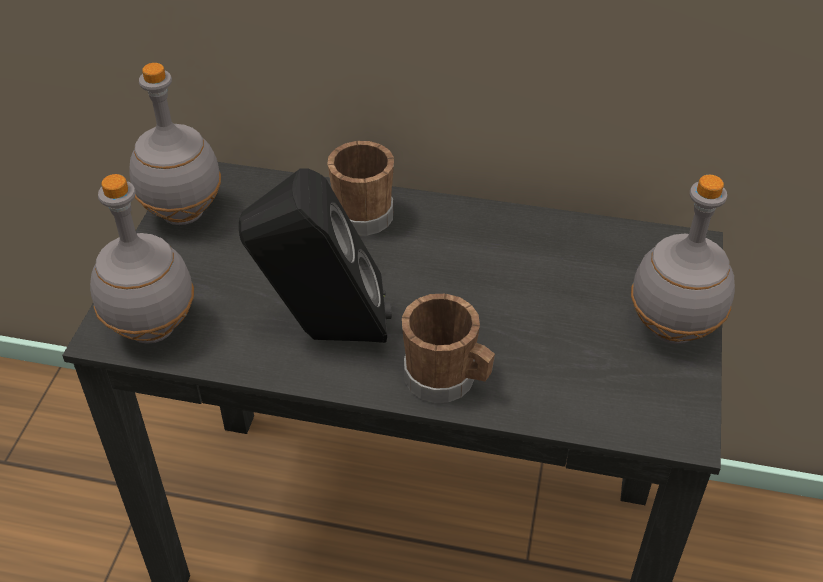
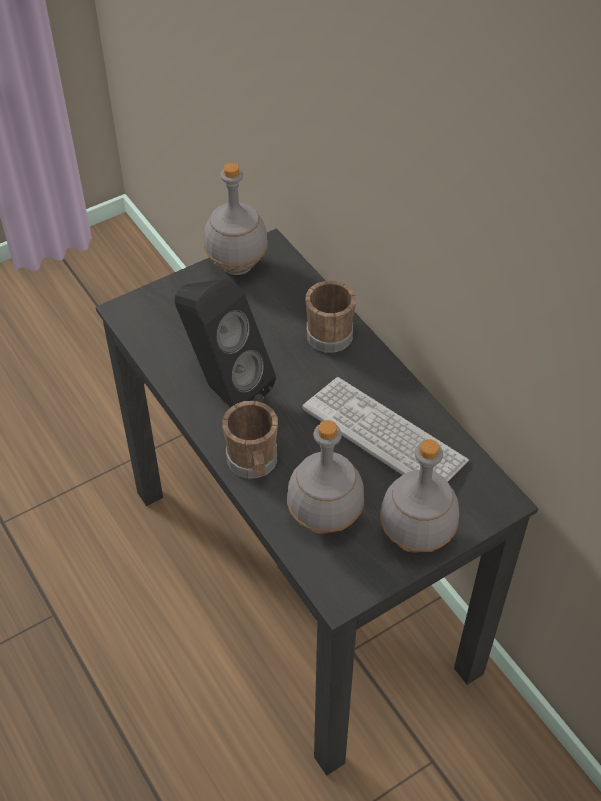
camera: 45 degrees right, 5 degrees up
(151, 328) = (148, 322): grey bottle -> grey bottle (324, 518)
(529, 266) = (384, 436): none -> keyboard

